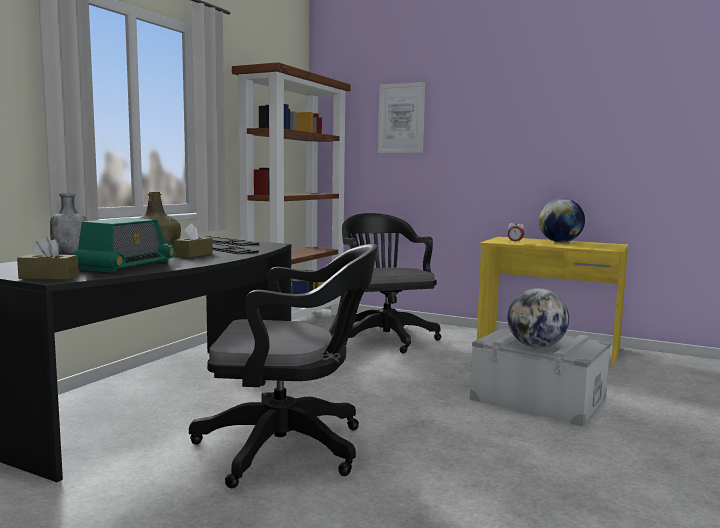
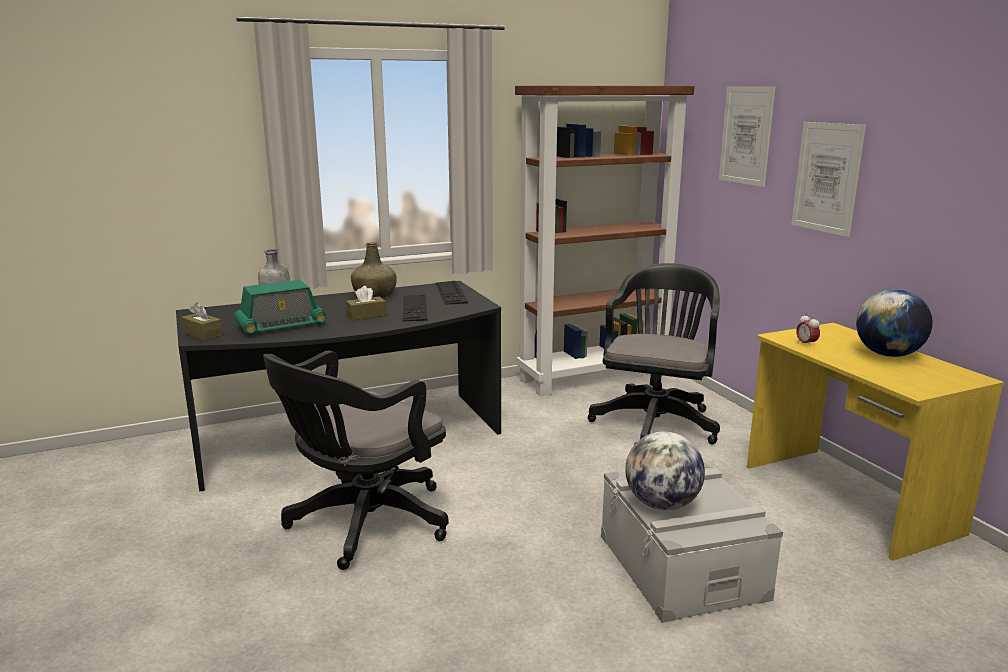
camera: 40 degrees right, 10 degrees up
(290, 447) = (363, 524): black office chair -> black office chair turned 90 degrees clockwise
(478, 140) = (827, 178): none -> picture

